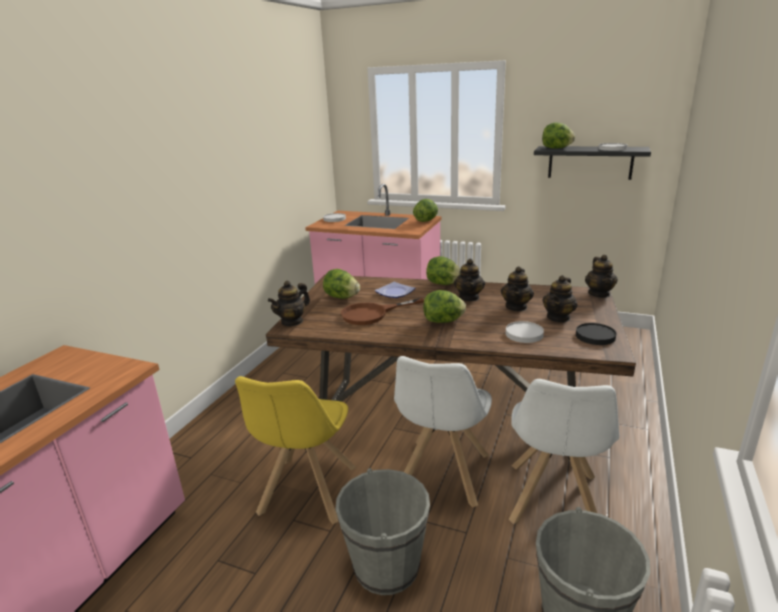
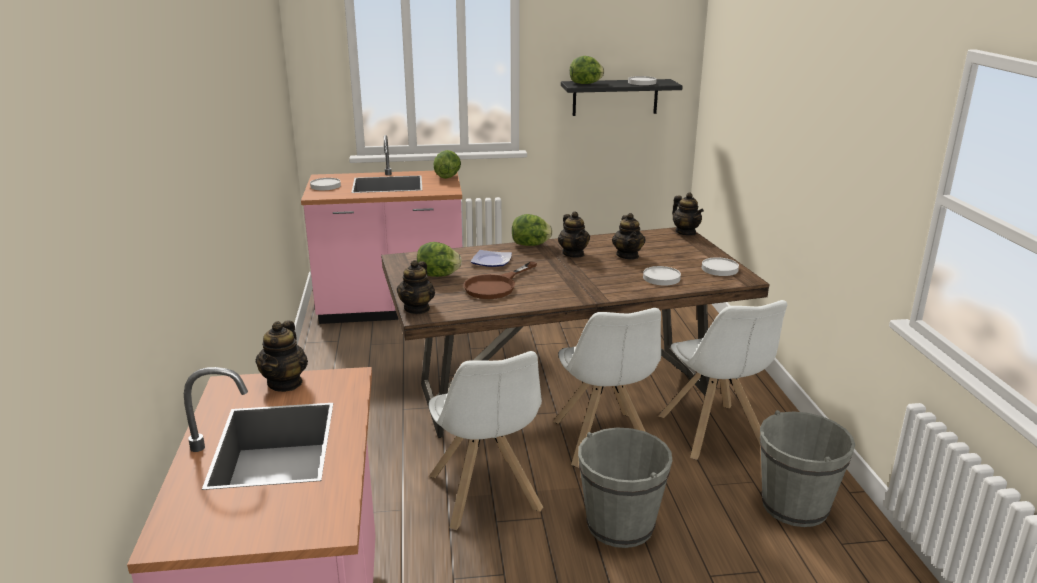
camera: 30 degrees left, 0 degrees up
(307, 493) = (486, 496): yellow chair -> white chair
(443, 321) = (576, 280): lettuce -> none
(558, 317) = (674, 259): teapot -> teapot (285, 383)
(595, 336) = (720, 269): black plate -> white plate

